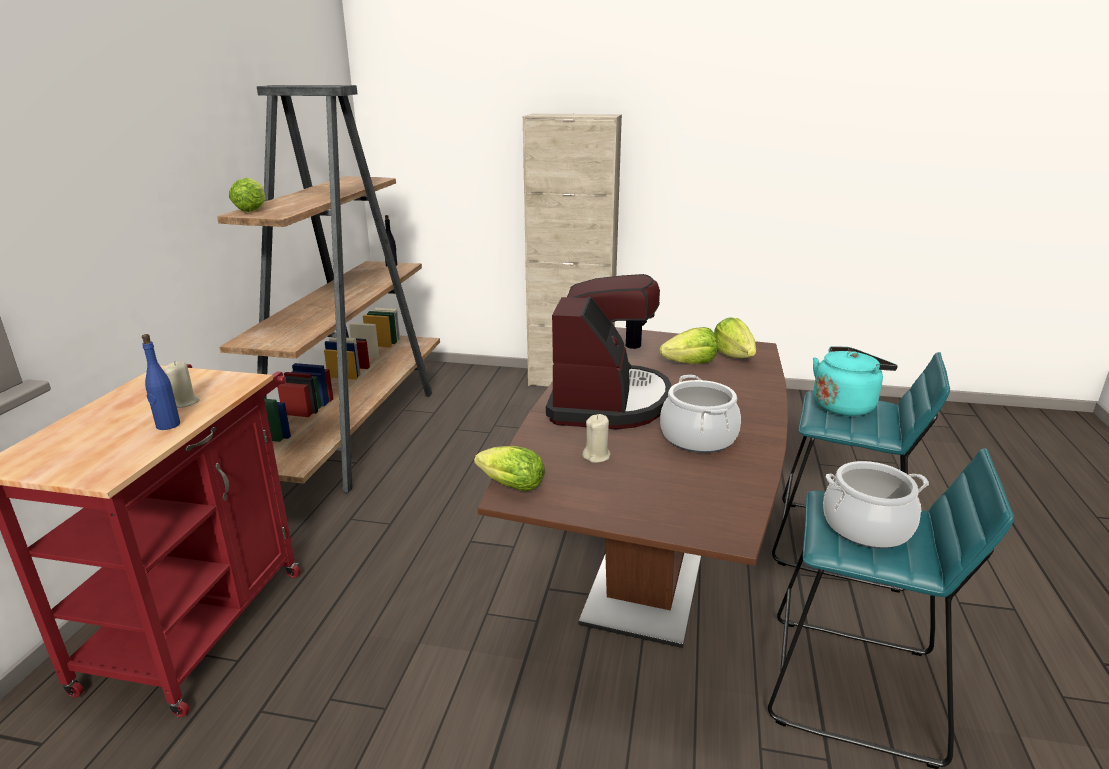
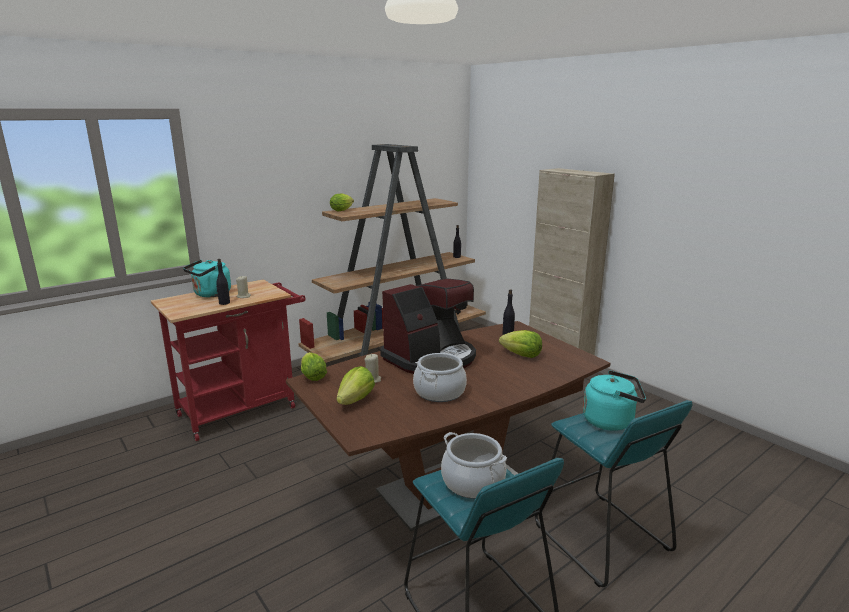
camera: 40 degrees right, 5 degrees down
(100, 420) = (211, 294): none -> turquoise kettle
(168, 425) = (224, 303): blue bottle -> black bottle
(734, 356) = (561, 360): lettuce -> lettuce (355, 400)

